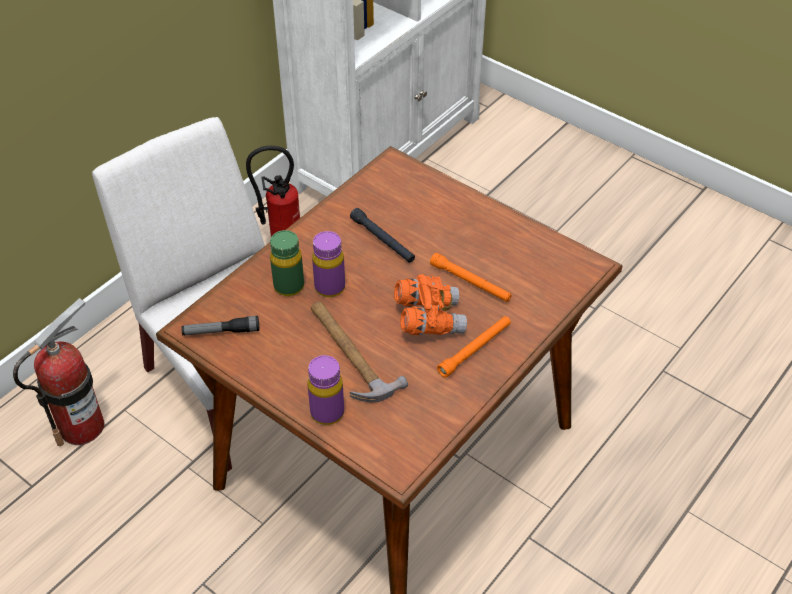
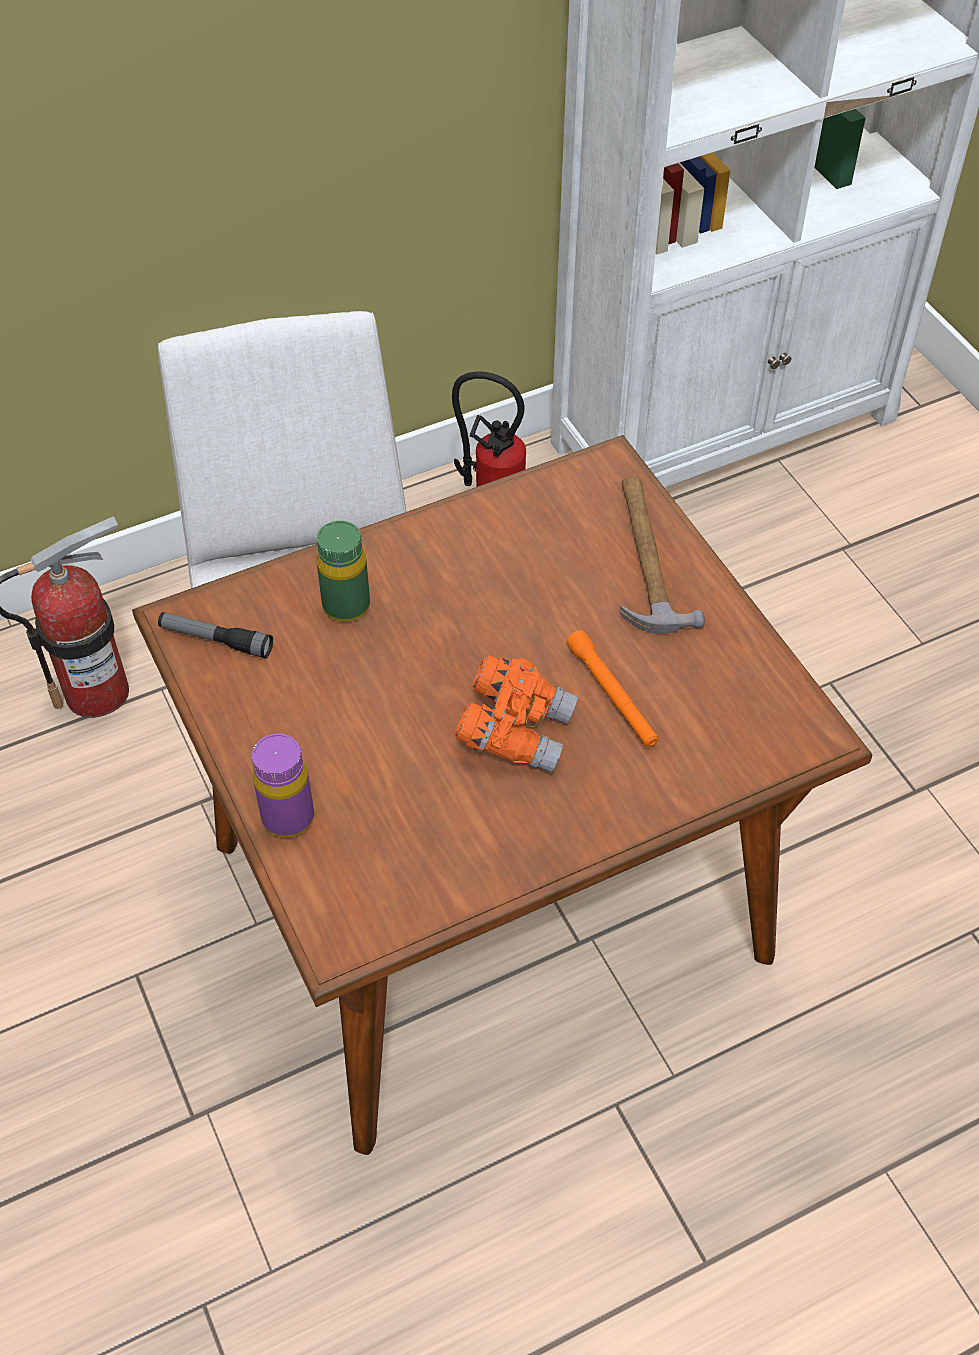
camera: 25 degrees right, 5 degrees up
(330, 287) = (402, 628): purple bottle -> none
(349, 353) = (370, 739): hammer -> hammer (646, 557)
(382, 240) = (521, 582): black flashlight -> none
(475, 349) = (556, 804): orange flashlight -> none

